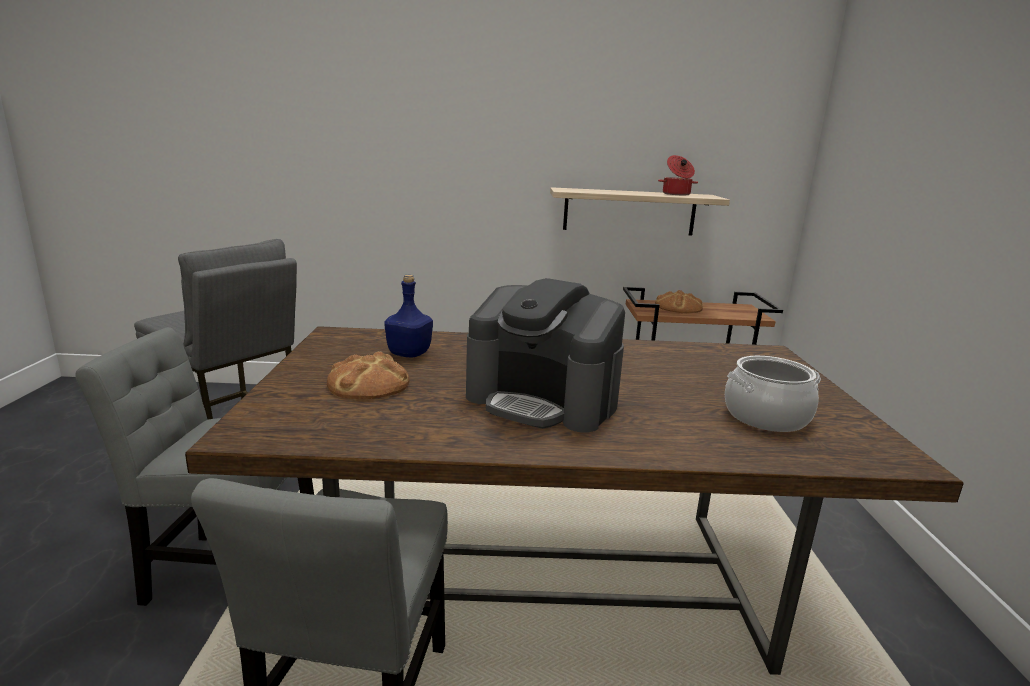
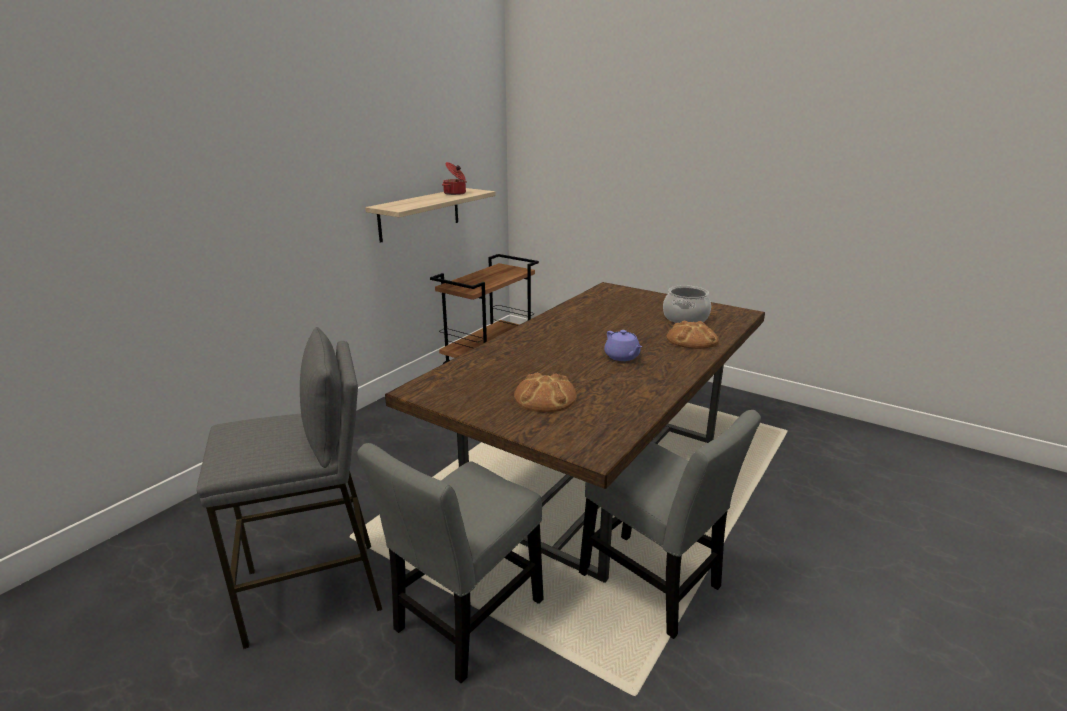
camera: 55 degrees left, 5 degrees up
(409, 354) = (501, 374): blue bottle -> none
(543, 400) = (622, 357): coffee machine -> purple teapot
(678, 307) = (476, 280): bread -> bread (691, 339)

